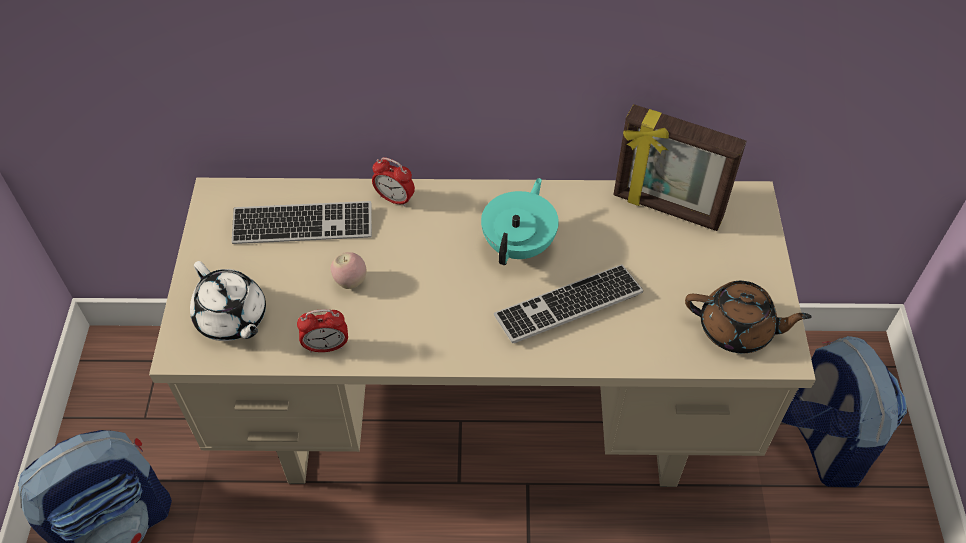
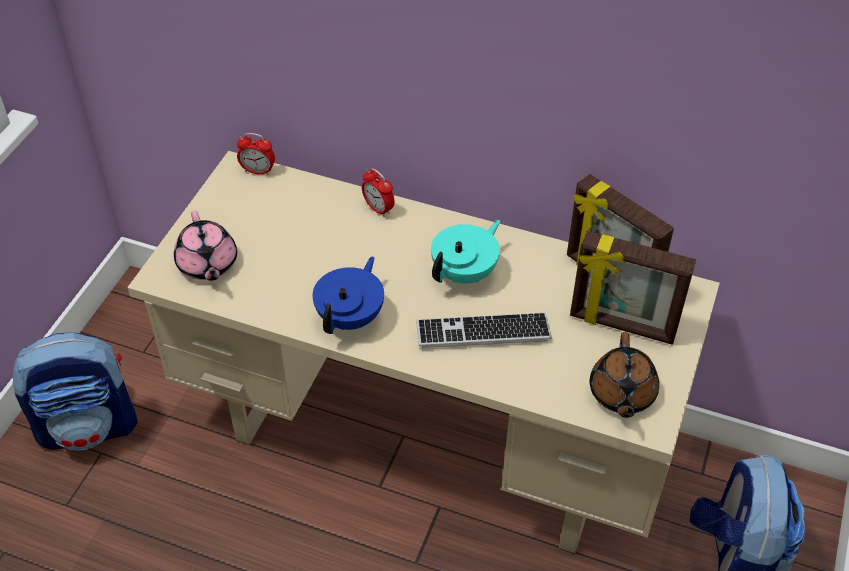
camera: 20 degrees right, 5 degrees down
(232, 318) = (207, 264): white teapot -> pink teapot
(303, 225) = (294, 209): keyboard -> none
(326, 346) = (270, 306): alarm clock -> alarm clock (258, 171)
(350, 281) = (312, 263): apple -> none
(422, 331) = (351, 317): none -> blue teapot
(703, 255) = (622, 325): none -> picture frame
(737, 329) = (621, 394): brown teapot -> brown teapot turned 60 degrees clockwise

